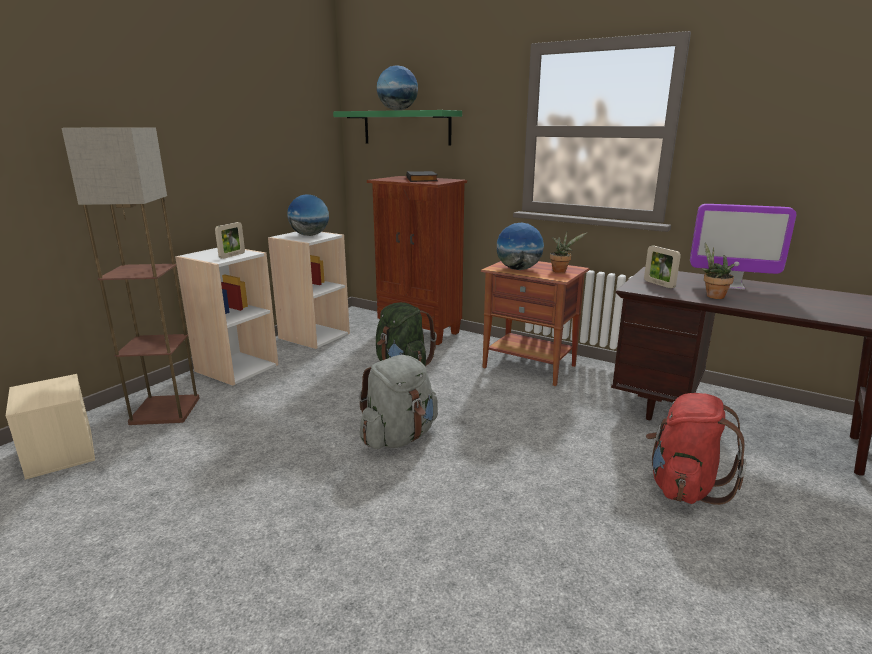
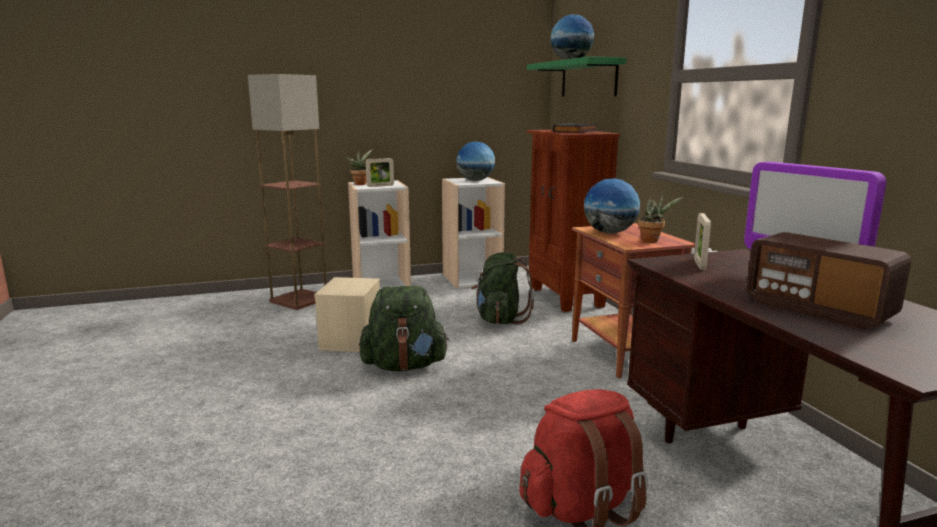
camera: 40 degrees right, 5 degrees down
(59, 452) = (218, 305): beige storage box -> beige storage box (350, 339)
(399, 437) = (404, 366): grey backpack -> green backpack
(712, 296) = (730, 285): potted plant -> potted plant (360, 184)
(783, 301) = (818, 310): none -> radio

